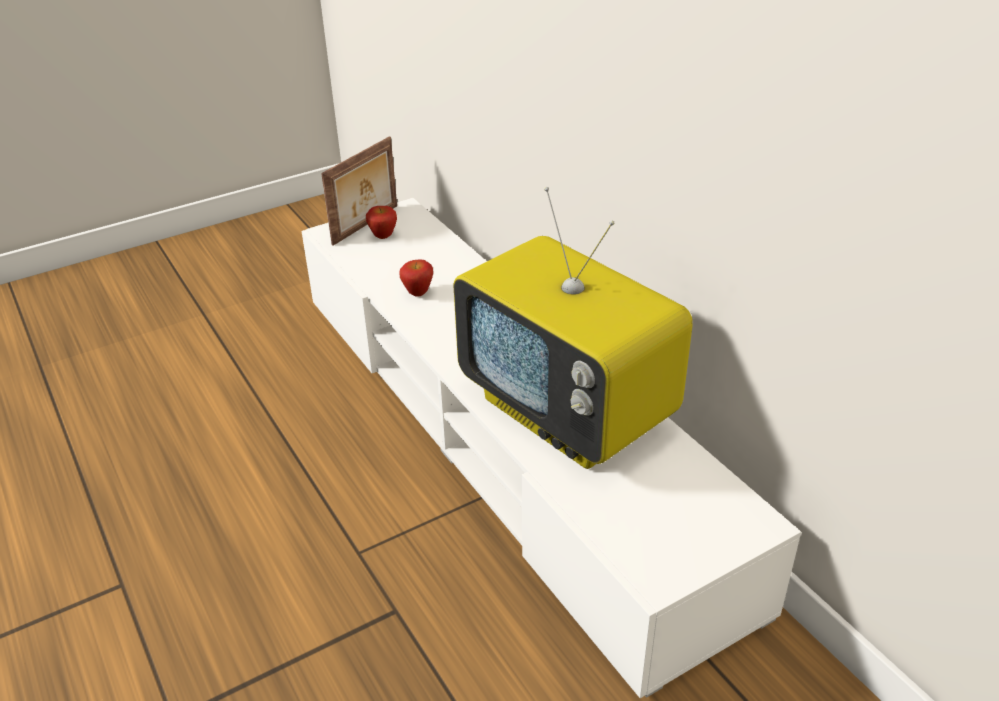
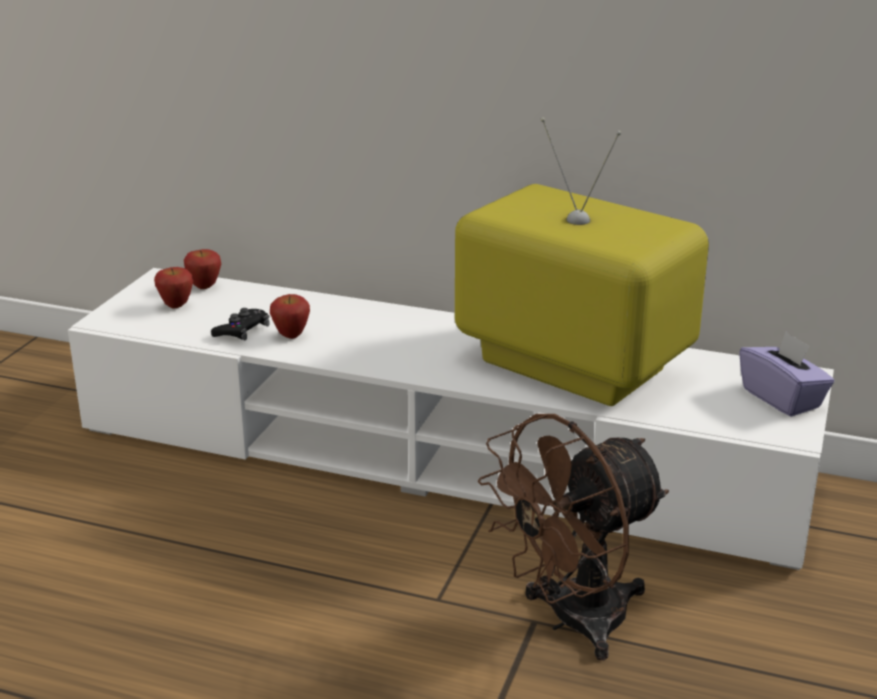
camera: 40 degrees left, 10 degrees down
(366, 225) = (140, 303): picture frame -> none
(394, 275) = (242, 330): none -> black game controller
(418, 628) = (572, 622): none -> brown fan
(420, 227) = (204, 287): none -> apple
(569, 413) = (568, 366): television -> television turned 150 degrees counterclockwise
(704, 537) = (782, 398): none -> purple tissue box

